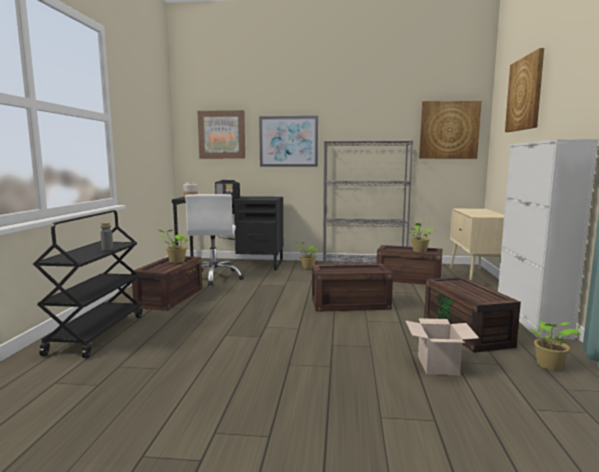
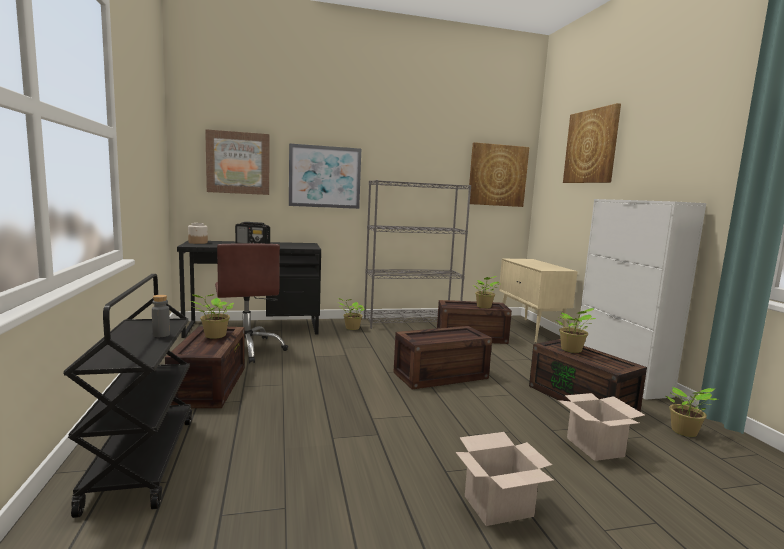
camera: 20 degrees left, 0 degrees up
(214, 277) = (247, 349): white office chair -> brown office chair
(306, 390) = (497, 507): none -> cardboard box
(458, 285) = (572, 350): none -> potted plant

